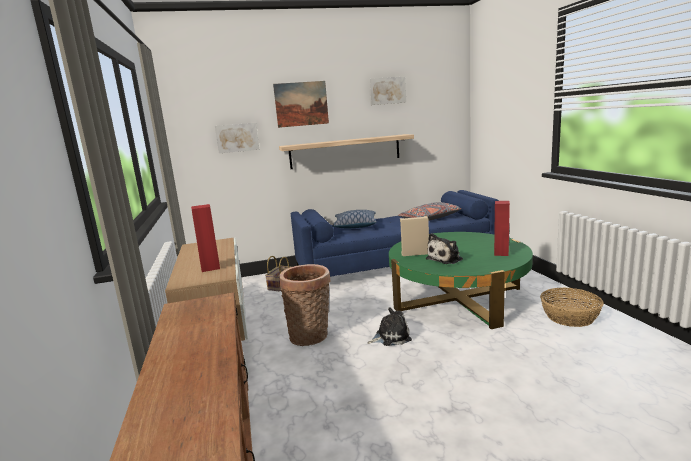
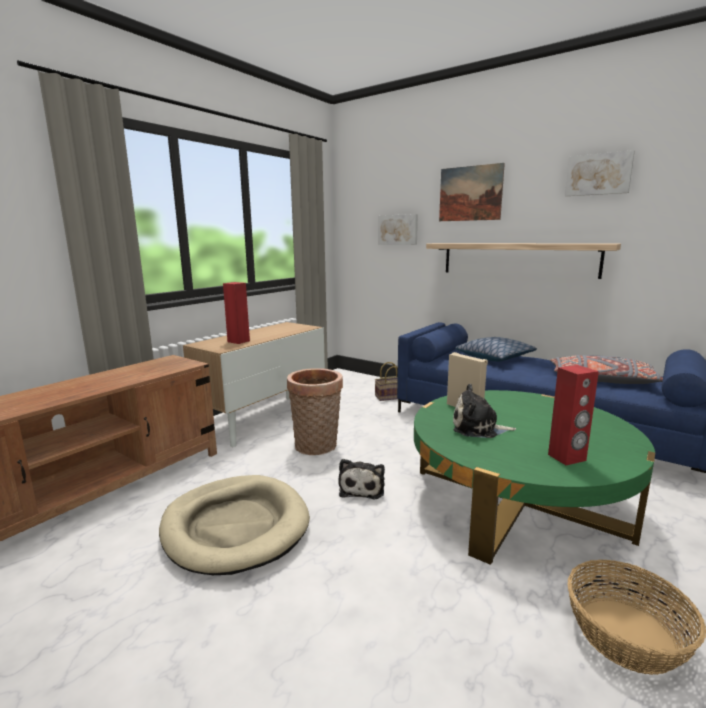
camera: 50 degrees right, 0 degrees up
(379, 401) = (235, 526): none -> beige dog bed
(391, 337) = (362, 488): plush toy -> plush toy turned 60 degrees clockwise

